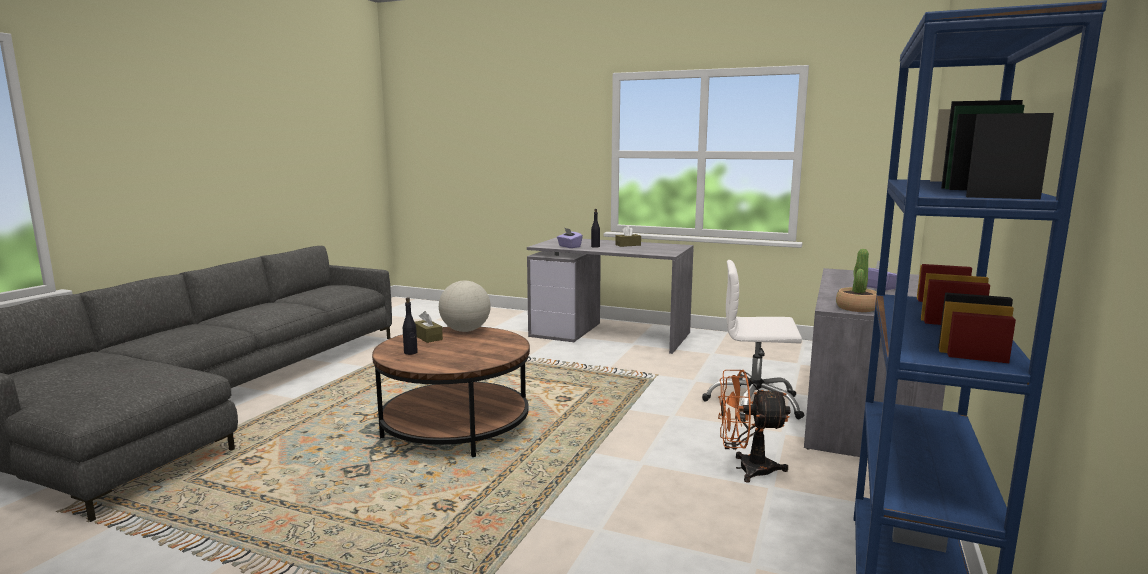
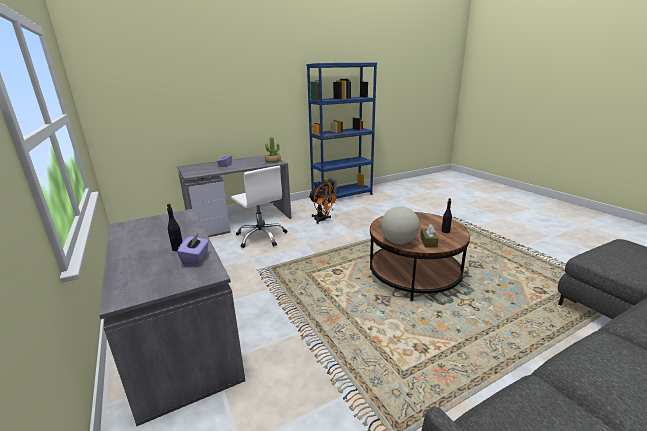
camera: 140 degrees left, 10 degrees up
(628, 245) = (145, 242): brown tissue box -> none

